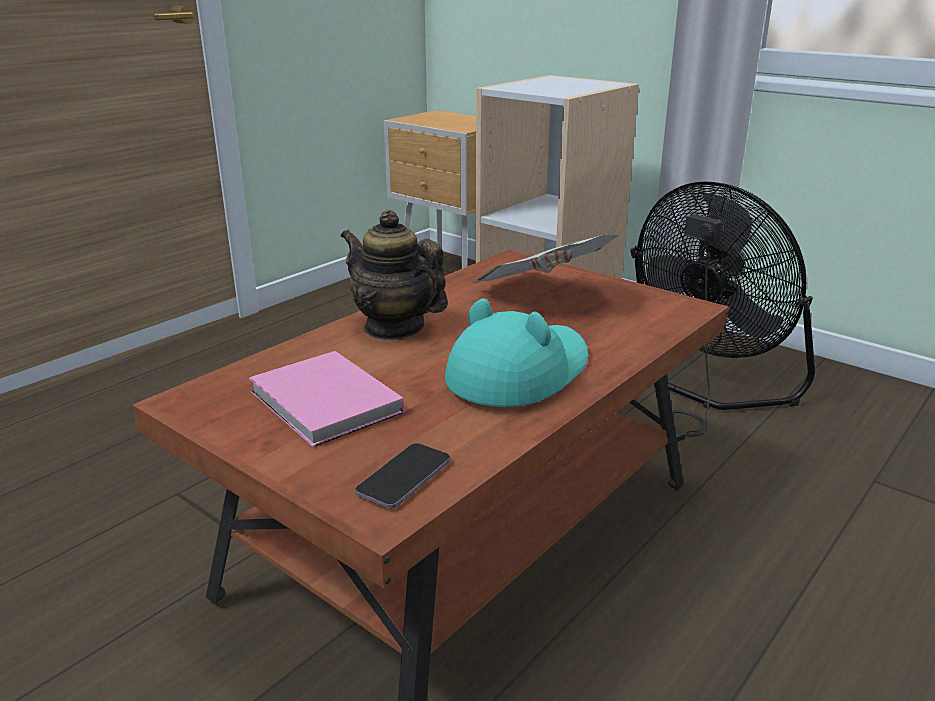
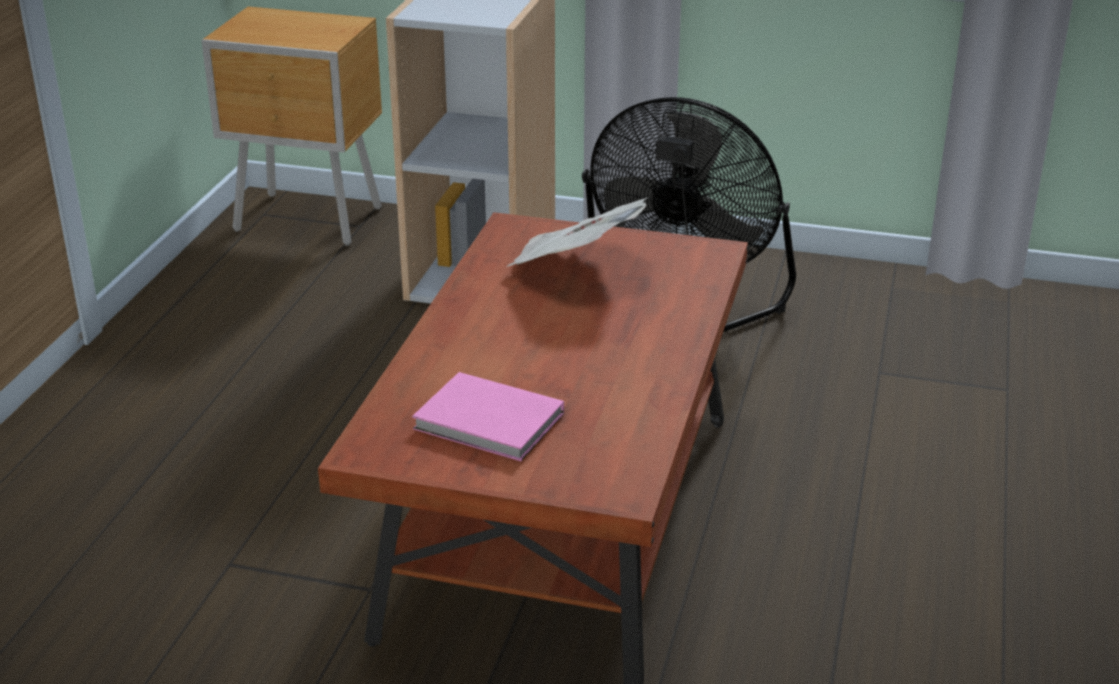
camera: 25 degrees left, 5 degrees up
(394, 328) = (472, 334): teapot -> none
(404, 478) = (615, 465): phone -> none
(519, 372) = (624, 353): turquoise hat -> none

